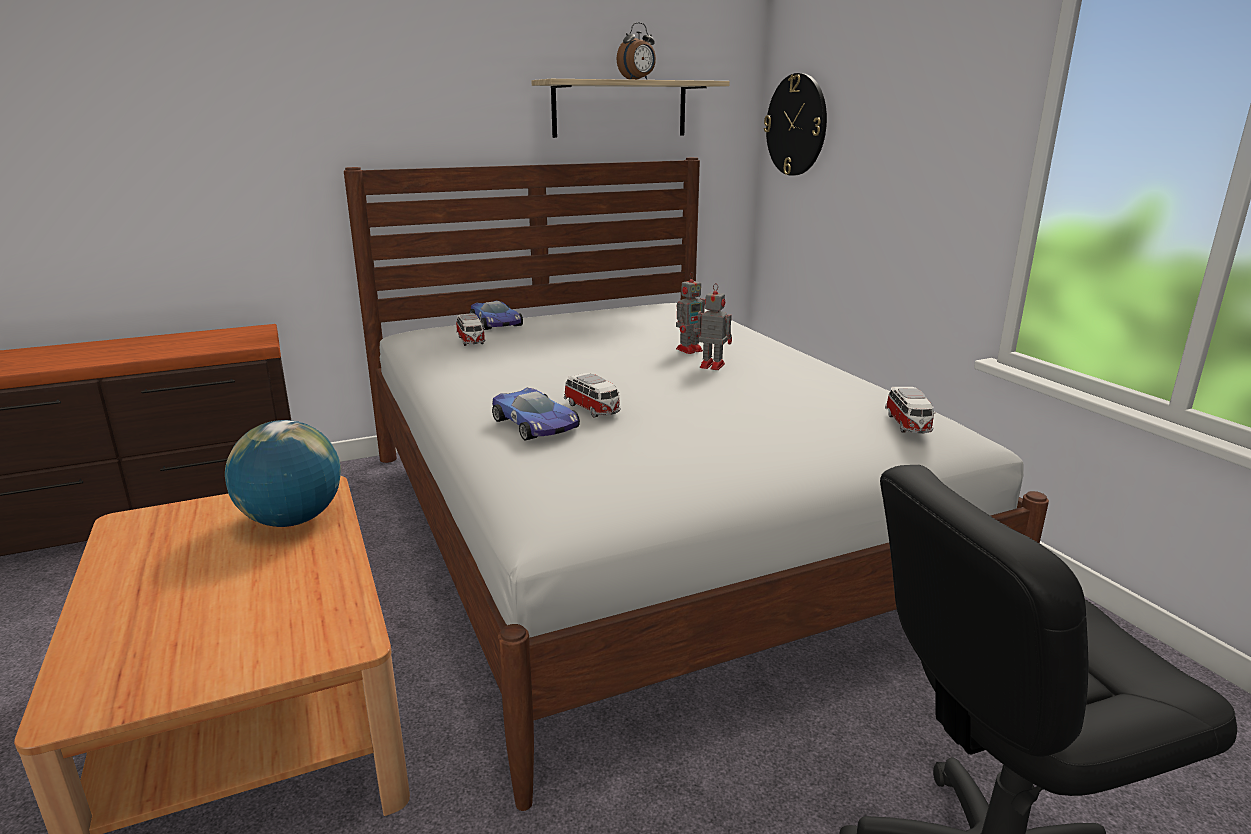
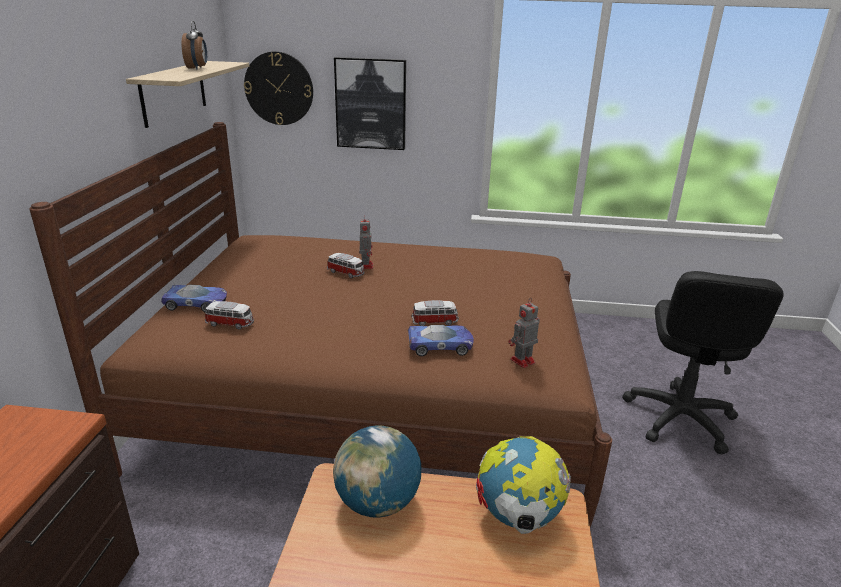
camera: 60 degrees left, 5 degrees up
(306, 612) = (518, 516): none -> globe
(636, 531) = (374, 396): white bed -> brown bed
(710, 365) = (401, 270): toy robot -> toy robot (521, 361)
(882, 146) = (371, 104): none -> picture
(908, 425) = (530, 261): toy car -> toy car (346, 273)

